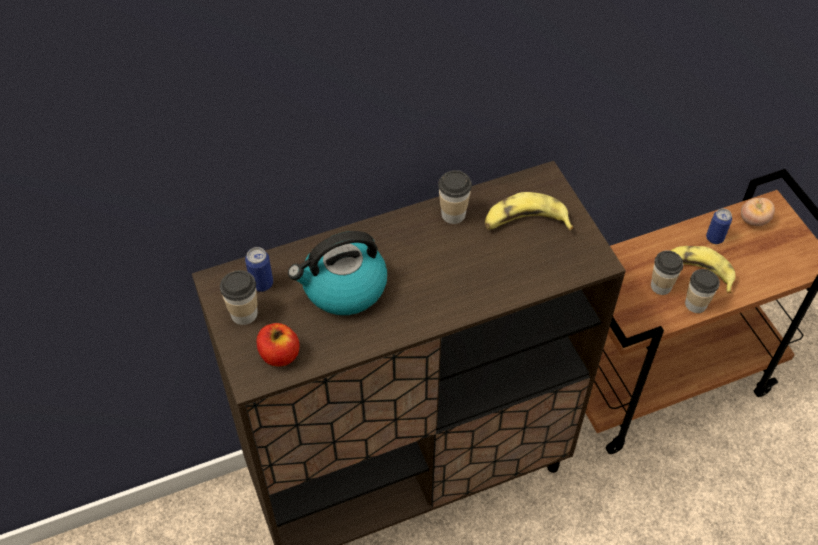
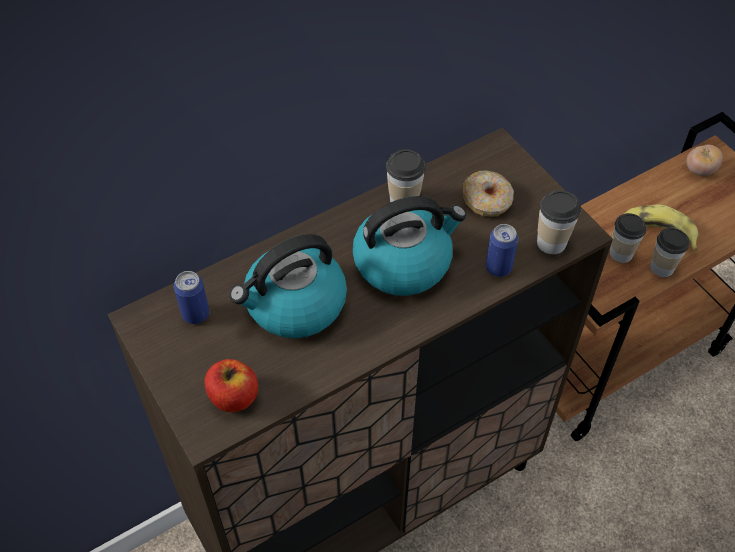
camera: 10 degrees left, 0 degrees up
(244, 313) = (181, 353): cup -> cup (551, 242)
(441, 265) = (404, 262): none -> kettle
(525, 222) = (487, 200): banana -> donut
(714, 238) = (664, 194): can -> can (498, 268)

